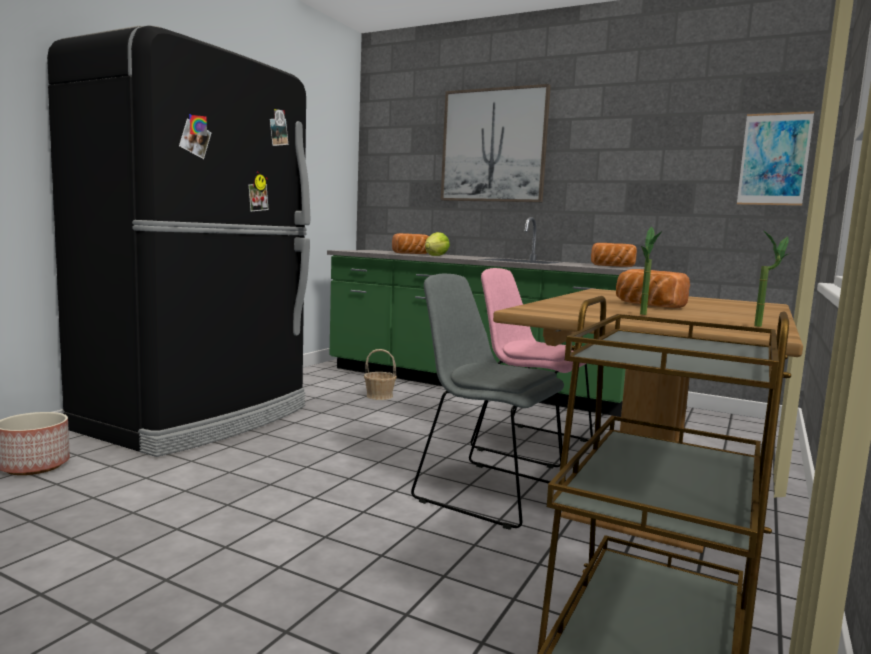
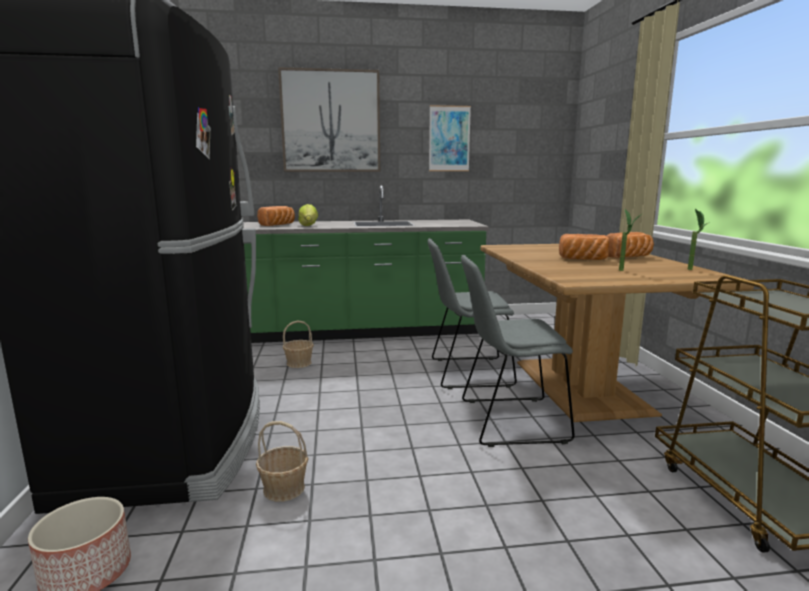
camera: 35 degrees left, 5 degrees up
(206, 467) = (284, 489): none -> basket
(528, 444) = (467, 373): pink chair -> grey chair
(613, 266) = (457, 222): bread -> bread (629, 257)
(774, 159) = (542, 139): picture -> picture (449, 138)

